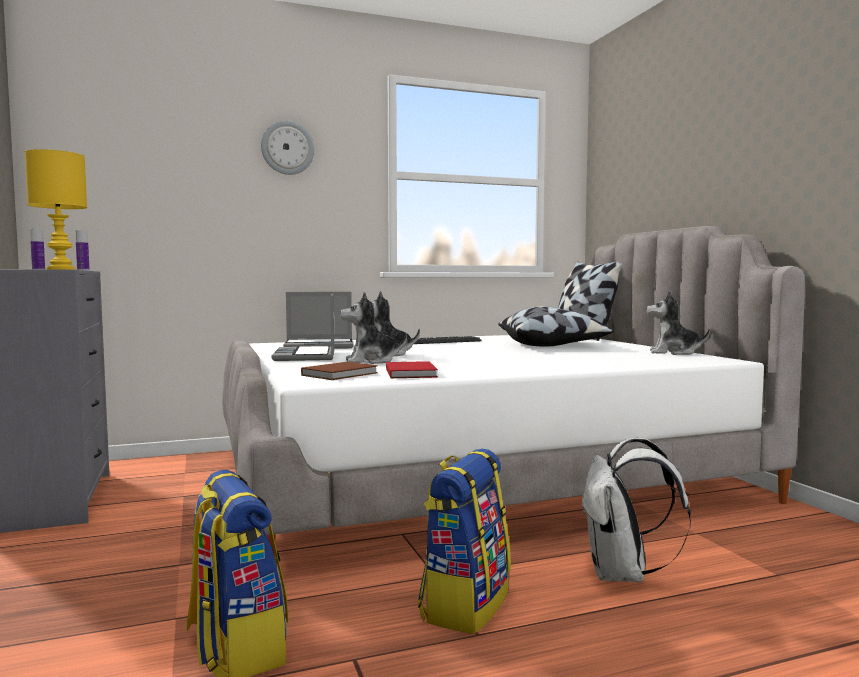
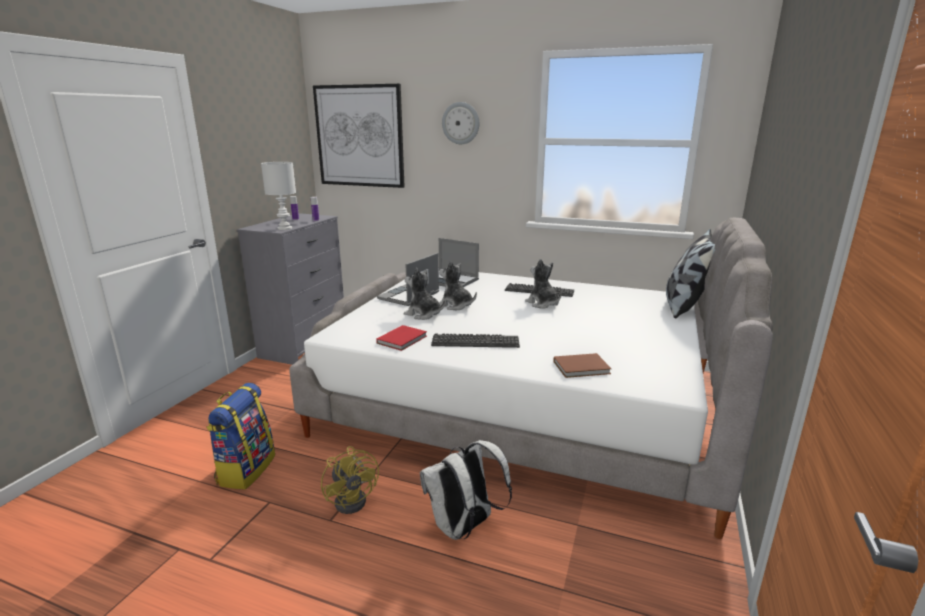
camera: 40 degrees right, 15 degrees up
(61, 269) = (285, 228): yellow table lamp -> white table lamp
(119, 157) = (359, 136): none -> picture
(342, 374) = (368, 329): brown book -> brown book (583, 368)
(464, 604) = (354, 498): backpack -> yellow fan
(491, 365) = (475, 342): none -> keyboard
(552, 345) = (607, 319): pillow -> none
(674, 353) = (674, 363): plush toy -> plush toy (543, 304)

